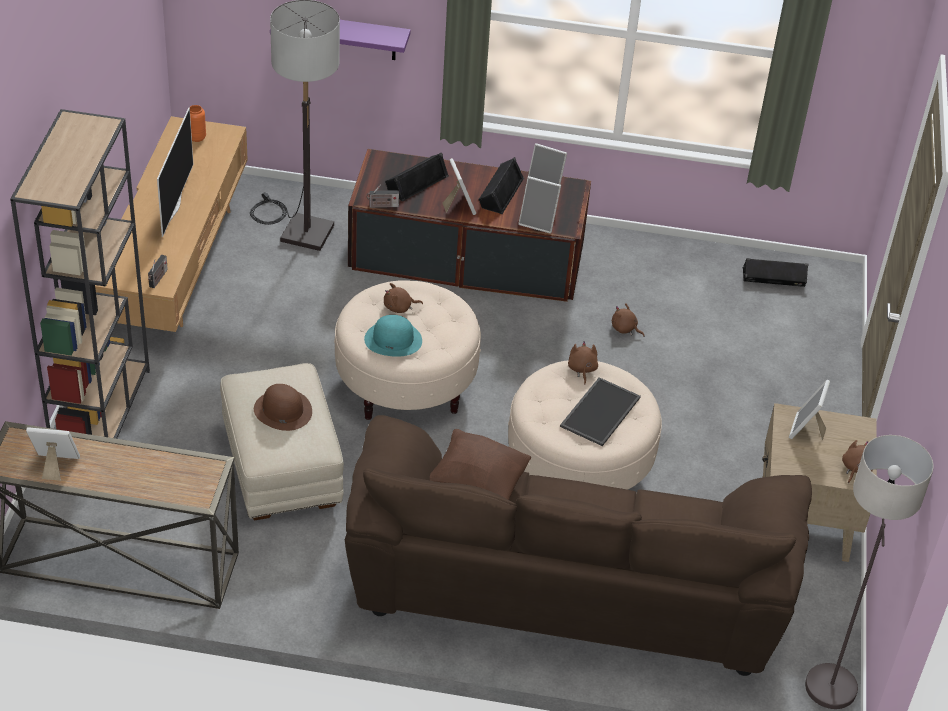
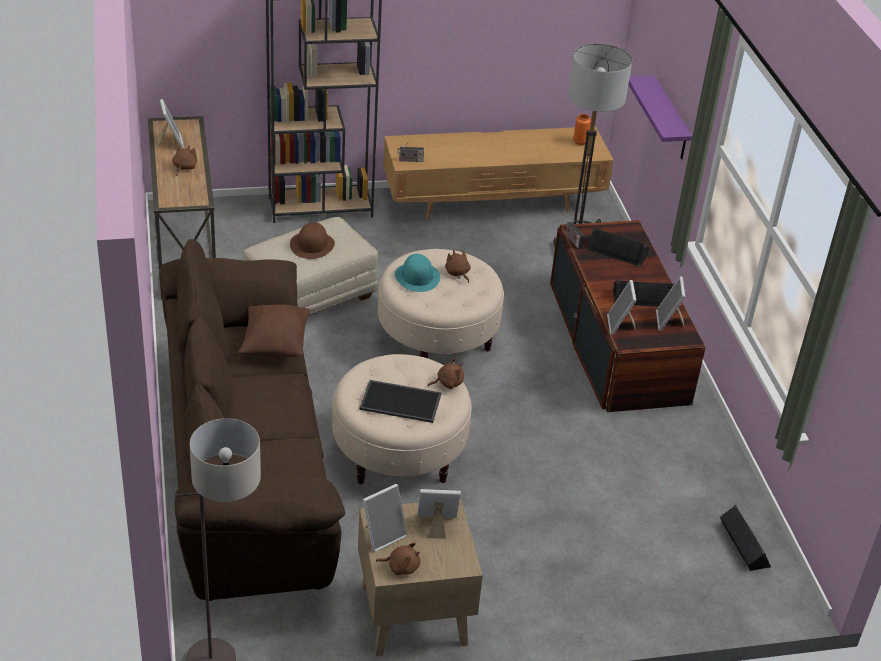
camera: 70 degrees right, 5 degrees down
(173, 207) = (492, 149): television -> none
(459, 205) = (606, 279): picture frame -> picture frame (382, 535)
(625, 329) = (592, 451): brown plush toy -> brown plush toy (184, 168)

